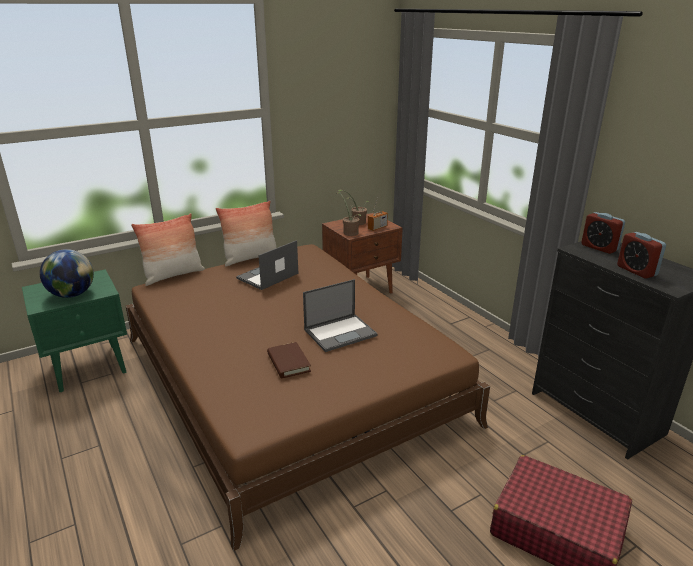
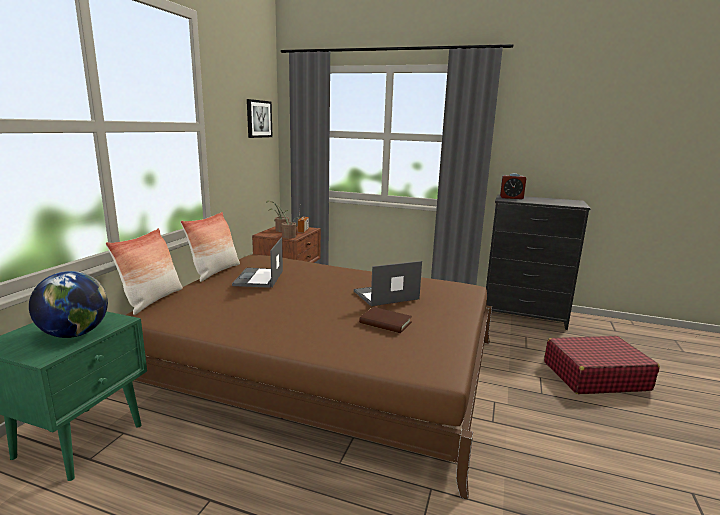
camera: 40 degrees left, 10 degrees down
(341, 332) = (385, 295): laptop -> laptop turned 135 degrees counterclockwise
(358, 93) = (258, 119): none -> picture
(636, 271) = (550, 202): alarm clock -> none

